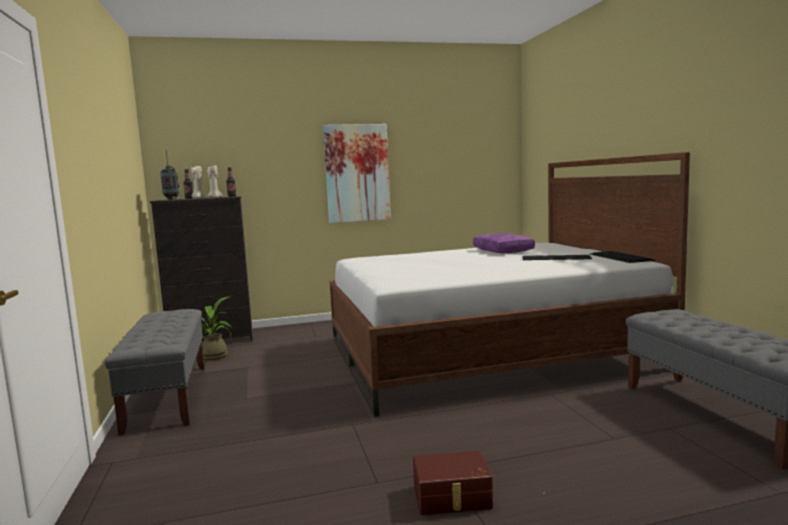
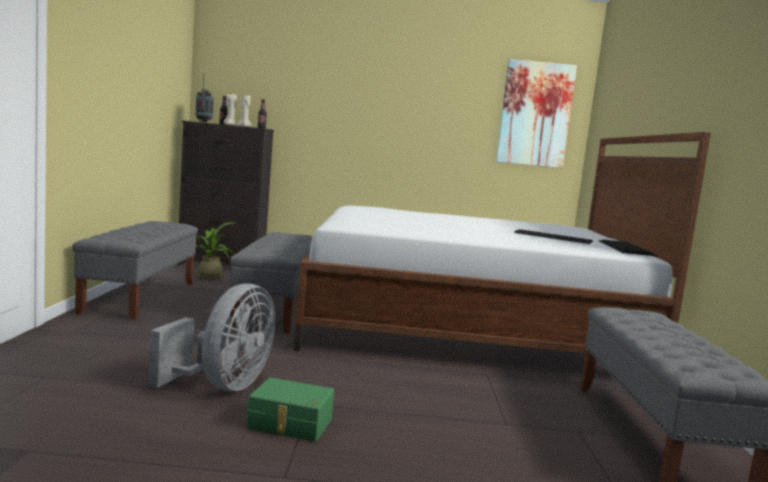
camera: 15 degrees right, 0 degrees up
(312, 375) = (276, 309): none -> grey bench
(351, 475) = (223, 386): none -> grey fan
(357, 173) = (395, 124): picture -> picture (535, 114)
(452, 497) = (289, 424): brown storage box -> green storage box
(504, 250) = (515, 224): purple pillow -> none

